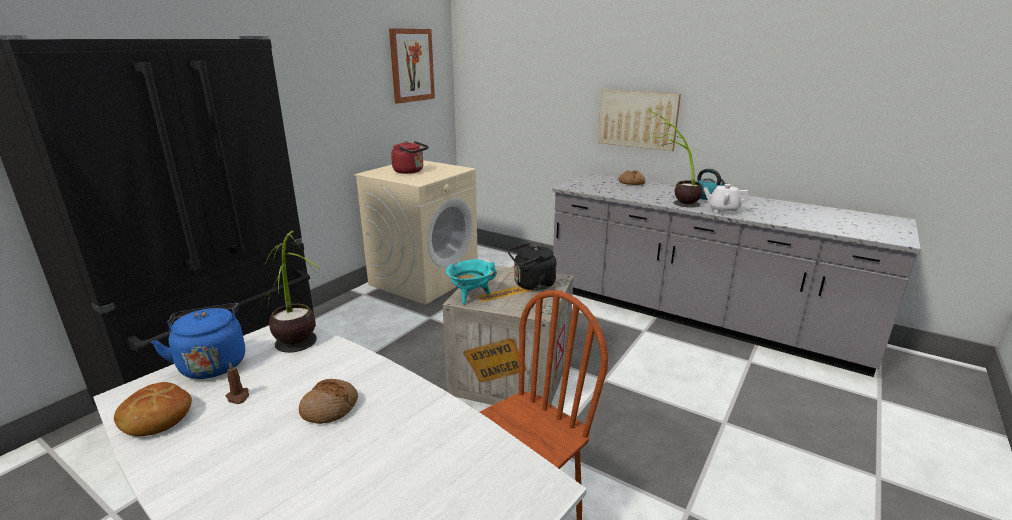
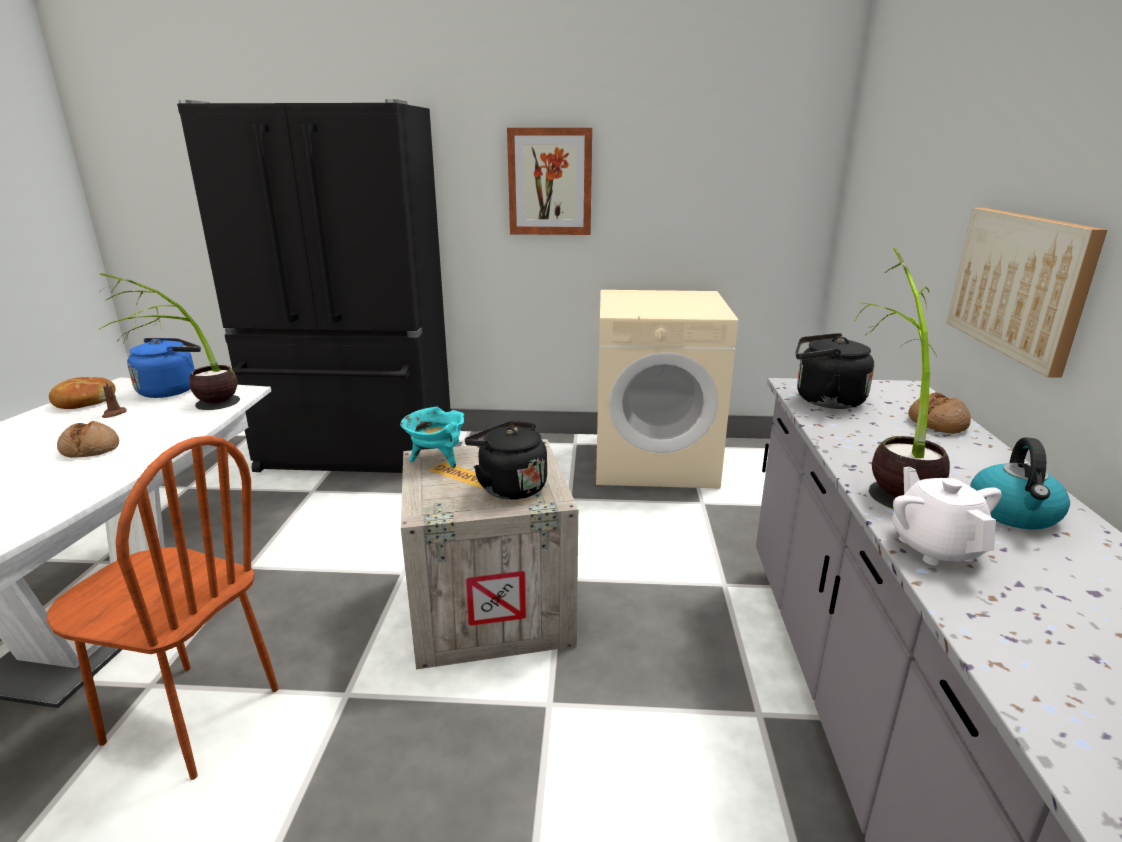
camera: 60 degrees right, 0 degrees up
(410, 171) = (655, 301): red kettle -> none
(411, 65) = (743, 150): picture -> picture (550, 182)
(591, 188) = (824, 400): none -> black kettle

